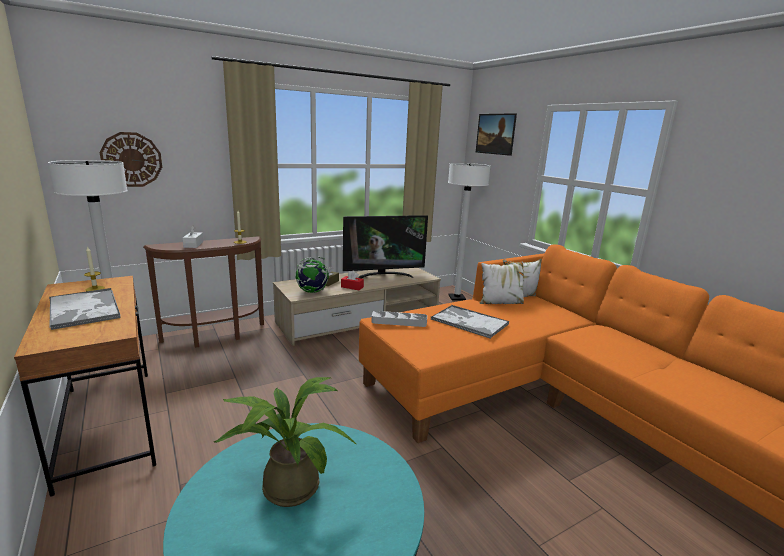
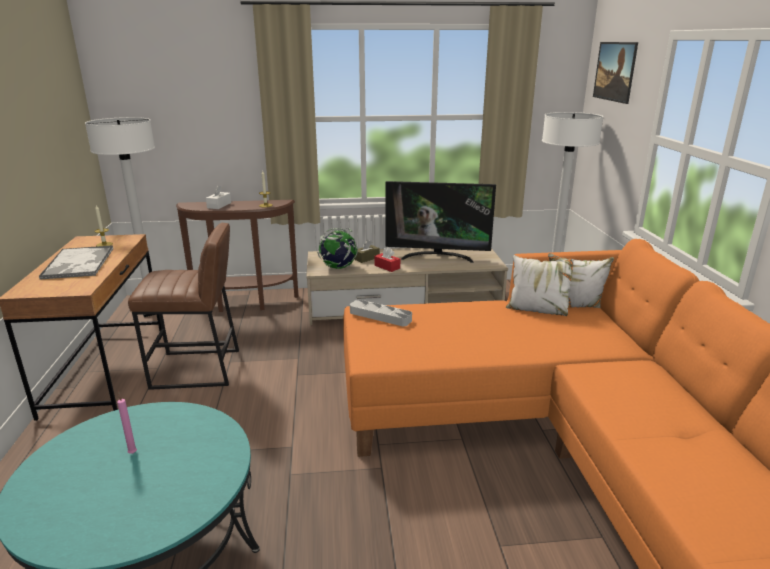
camera: 25 degrees right, 5 degrees up
(131, 159) = (169, 115): wall clock -> none
(212, 402) = (198, 369): none -> brown chair
(286, 484) = (132, 452): potted plant -> pink candle
(468, 322) = (464, 328): tray -> none

